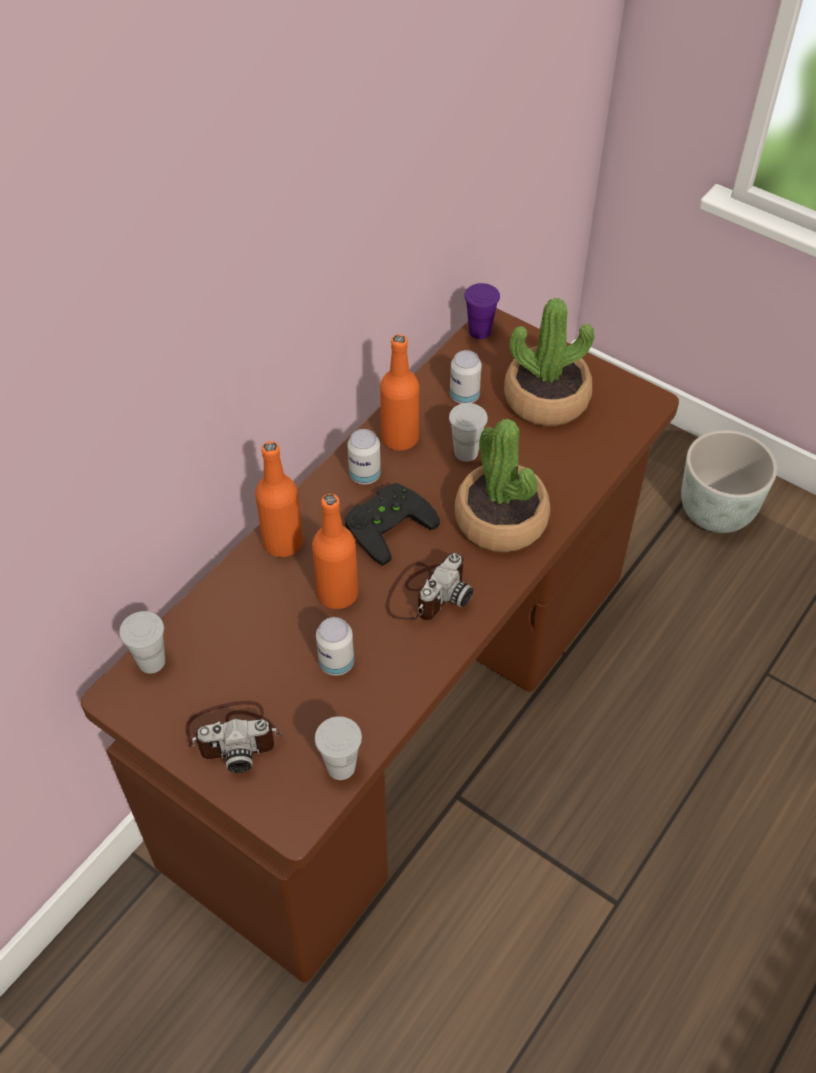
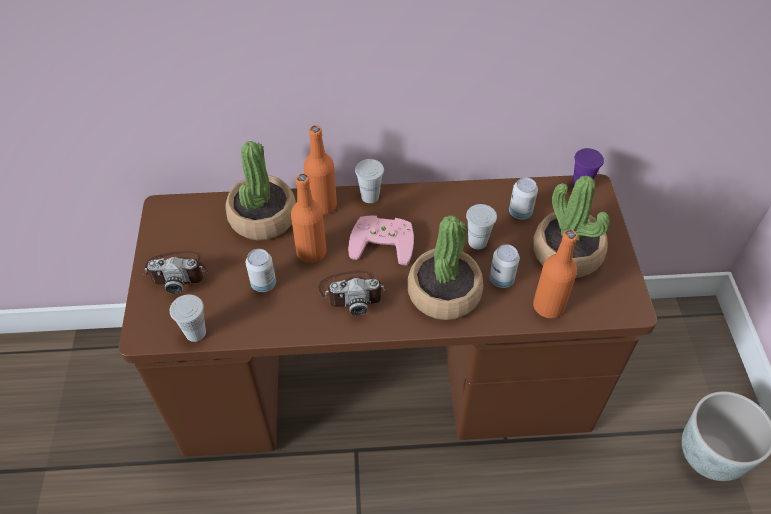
camera: 50 degrees right, 0 degrees up
(151, 661) = (194, 206): white cup -> white cup (370, 196)
(234, 735) = (177, 271): camera -> camera turned 45 degrees counterclockwise
(241, 606) = (263, 217): none -> potted plant
(365, 475) = (408, 207): can -> can (501, 279)
(386, 523) = (383, 240): black game controller -> pink game controller
(400, 438) = (452, 205): orange bottle -> orange bottle (548, 306)

